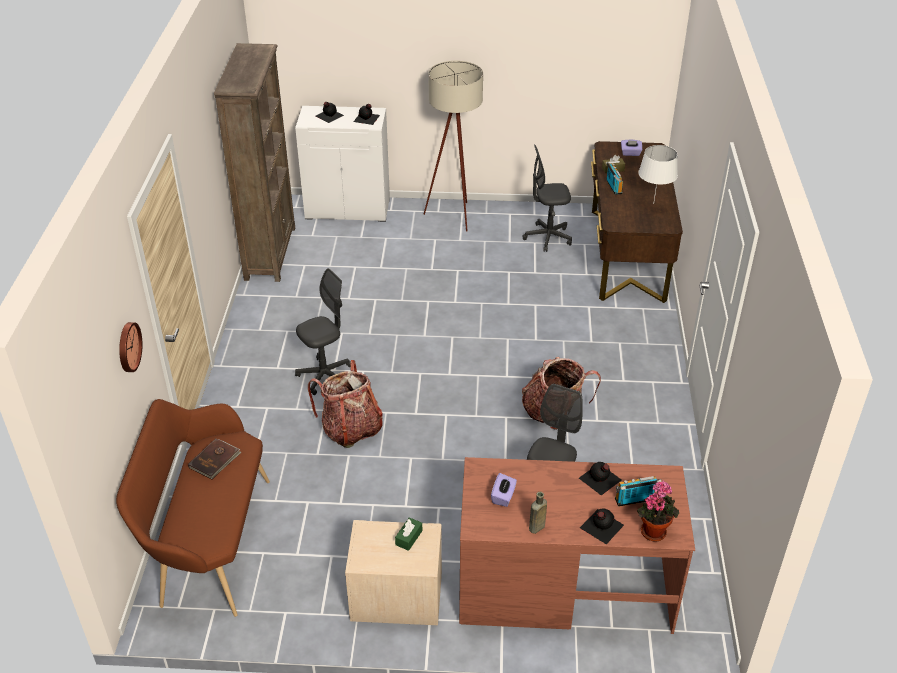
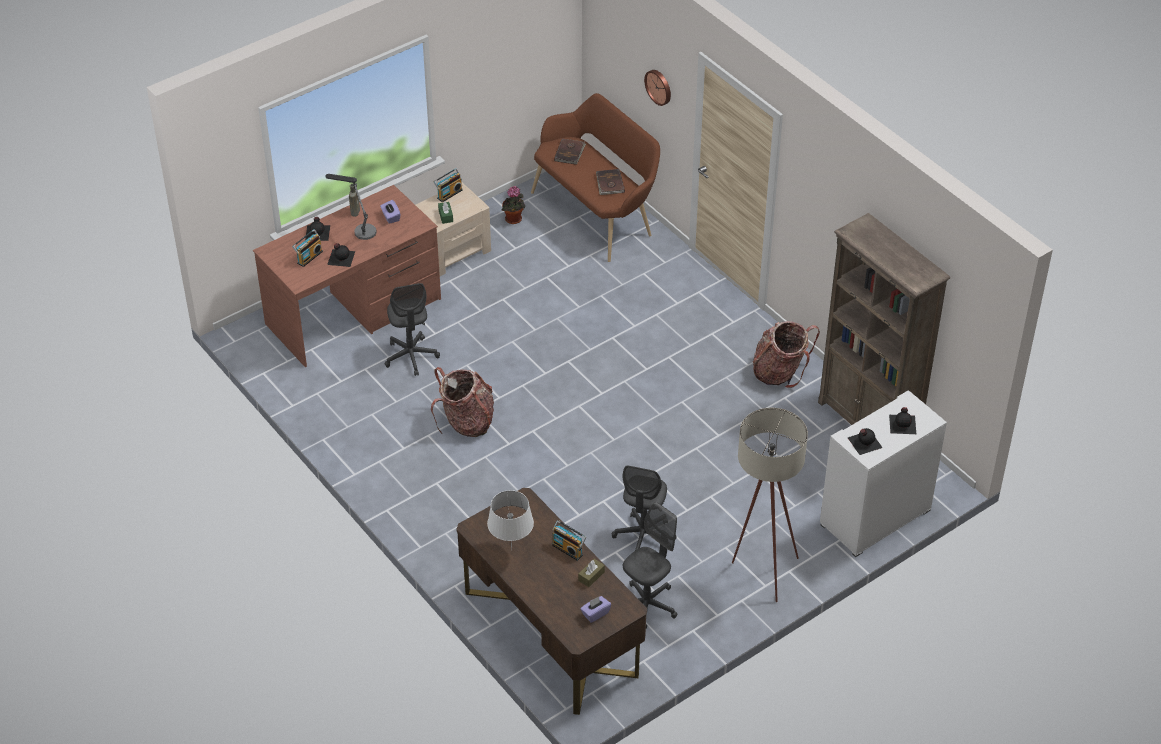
camera: 140 degrees right, 5 degrees up
(200, 523) = (570, 153): none -> brown book
(325, 376) = (668, 348): grey office chair -> grey office chair (643, 536)
(351, 429) = (599, 323): backpack -> backpack (780, 372)
(375, 565) = (449, 193): none -> radio
(552, 501) = (359, 230): none -> table lamp
(653, 530) = (285, 247): potted plant -> potted plant (514, 220)

